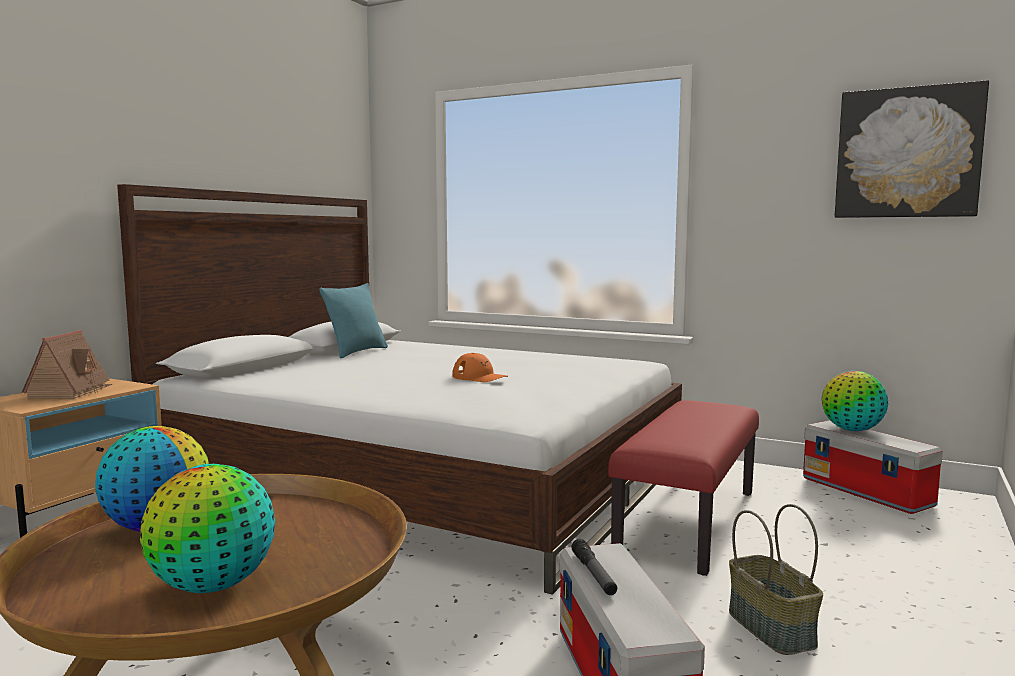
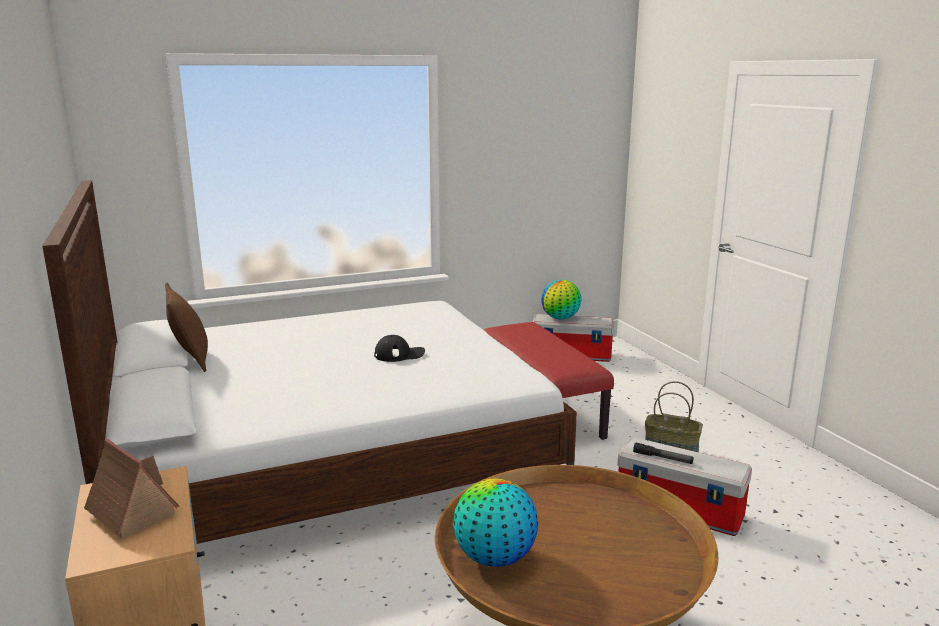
camera: 50 degrees left, 10 degrees up
(213, 586) = (624, 557): globe -> none
(357, 352) = (191, 359): turquoise pillow -> brown pillow
(479, 377) = (399, 354): orange cap -> black cap
(907, 153) = (574, 132): picture -> none

